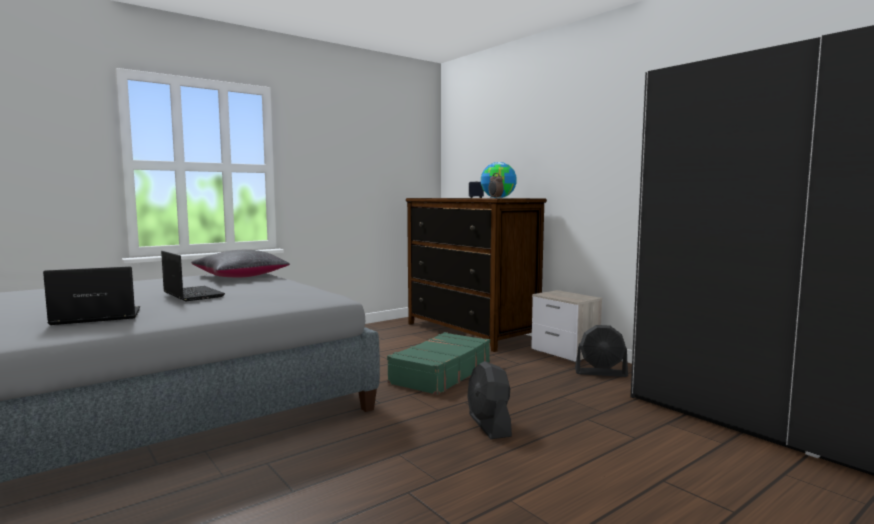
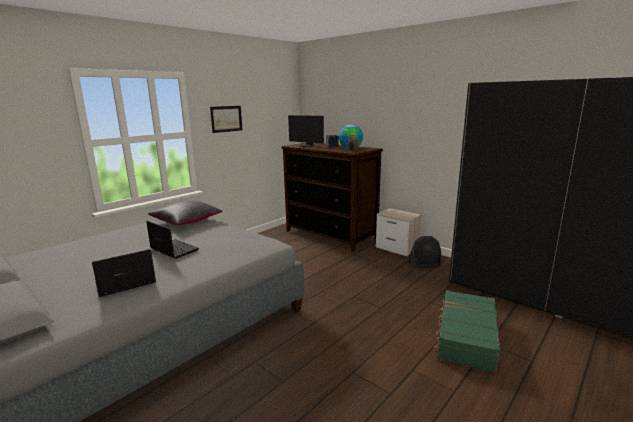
camera: 10 degrees left, 10 degrees up
(327, 154) = (226, 119): none -> picture
(440, 197) = (307, 146): none -> monitor
(440, 374) = (328, 274): green suitcase -> green suitcase (466, 337)
(489, 425) = (377, 314): black fan -> none

